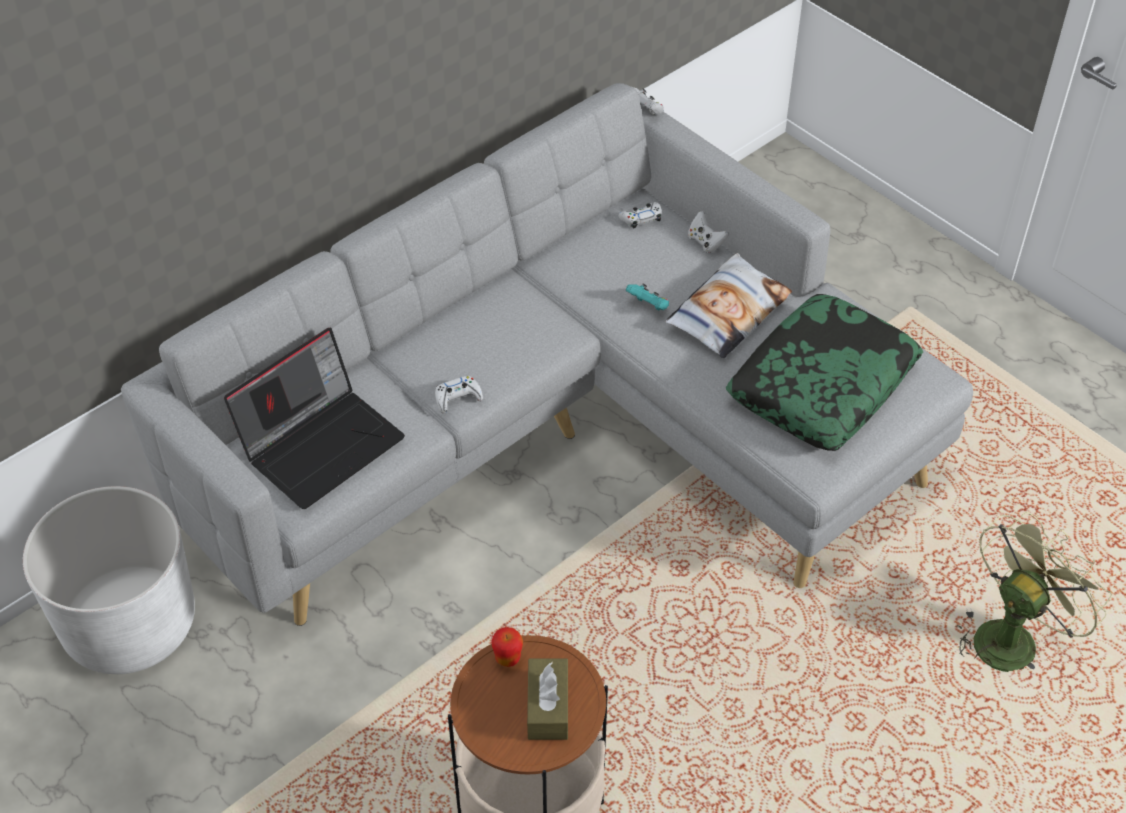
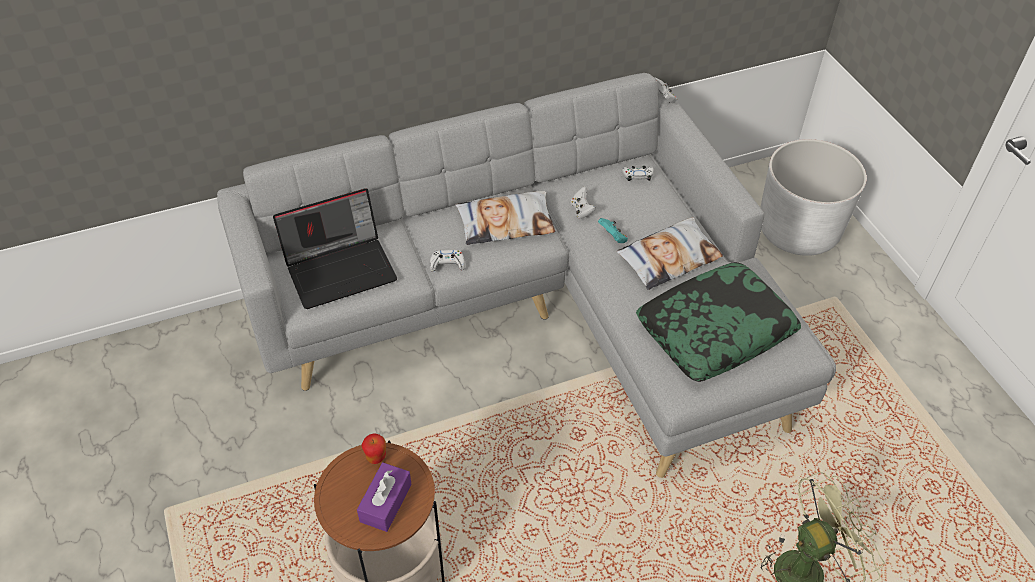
camera: 20 degrees right, 0 degrees up
(130, 624) = (199, 355): white planter -> white planter (798, 230)
(506, 324) = (506, 223): none -> pillow
(548, 707) = (385, 502): brown tissue box -> purple tissue box
(705, 242) = (676, 204): white game controller -> white game controller (581, 210)

